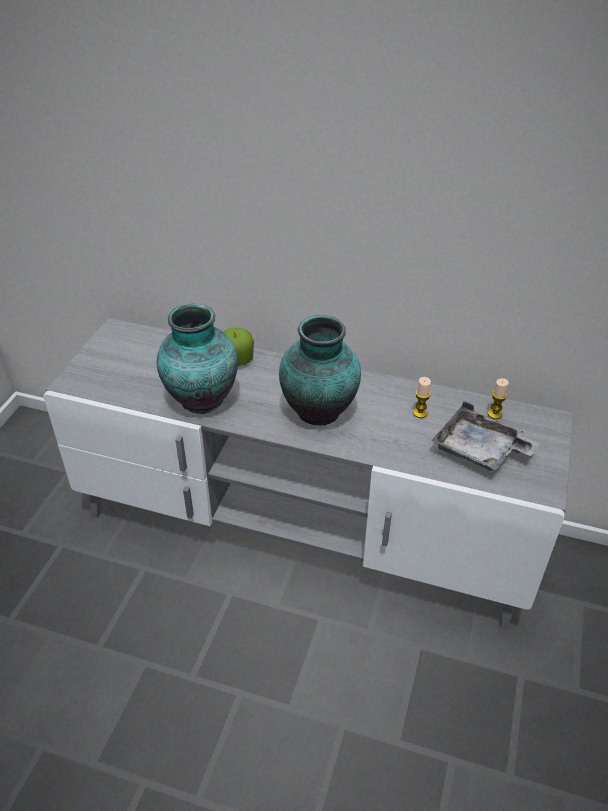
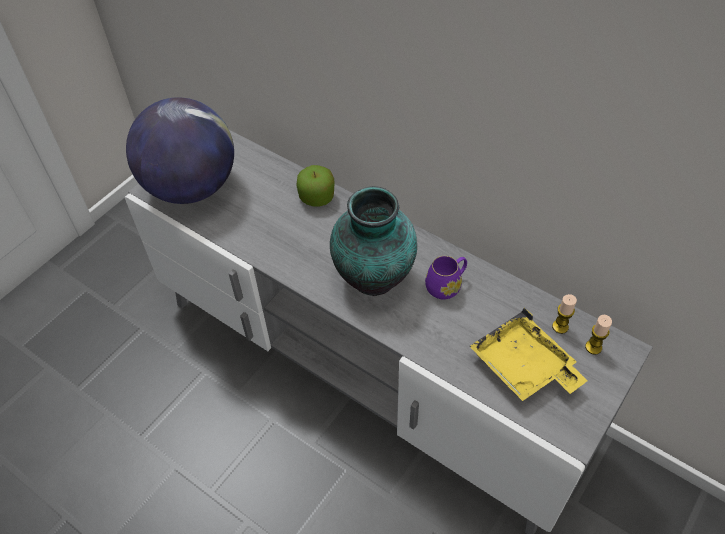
camera: 20 degrees right, 10 degrees up
(110, 374) = (191, 187): none -> globe
(200, 399) = (263, 236): vase -> none
(385, 404) = (446, 286): none -> purple mug
(420, 413) = (478, 305): candle -> candle (593, 347)
(479, 450) = (523, 367): grey tray -> yellow tray

